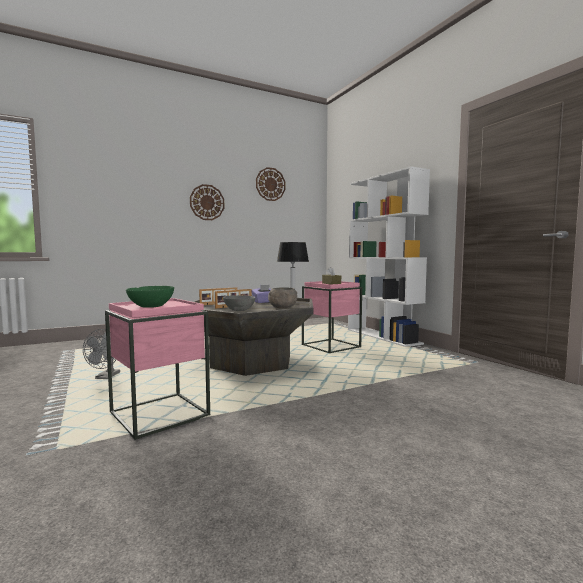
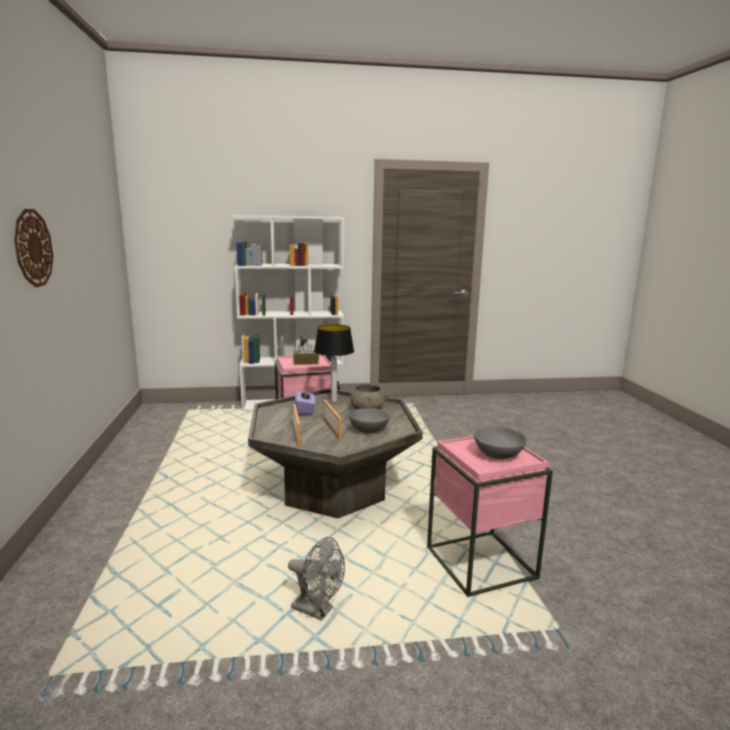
camera: 70 degrees left, 10 degrees up
(151, 306) = (498, 455): green bowl -> grey bowl
(270, 184) = (83, 199): wall clock -> none

